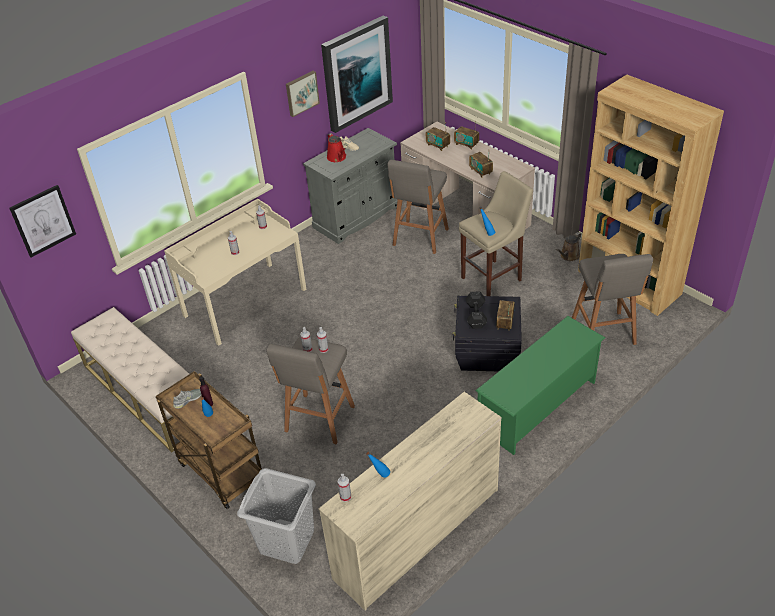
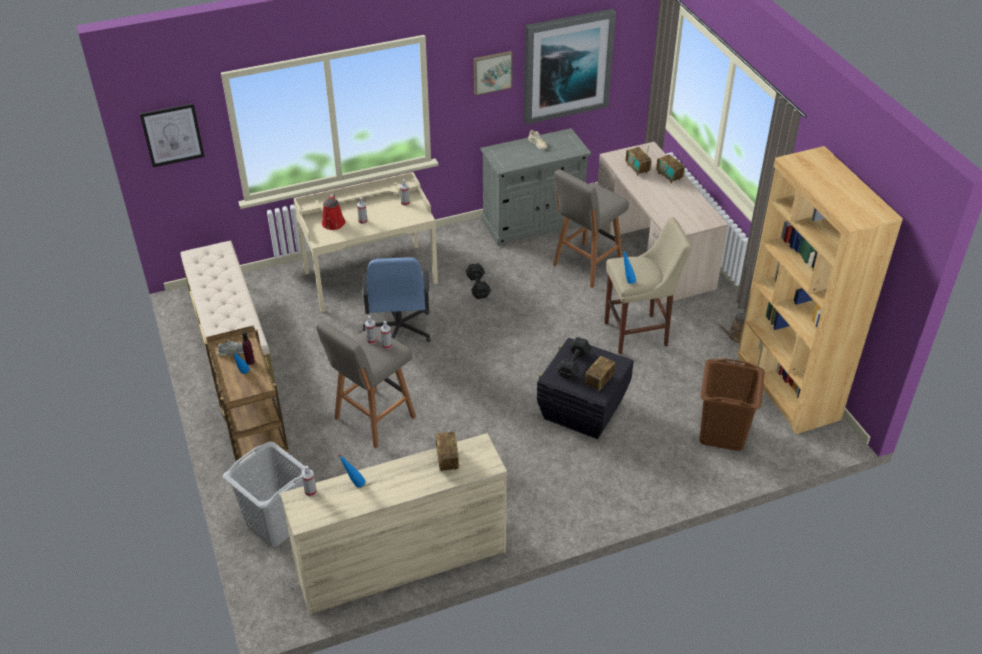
camera: 20 degrees right, 0 degrees up
(296, 338) = (399, 330): none -> blue office chair
(337, 158) = (518, 152): red watering can -> red watering can (333, 224)
(342, 281) = (478, 286): none -> black dumbbell
(480, 171) = (665, 211): radio -> radio (447, 460)
(537, 406) = (601, 483): green shoe rack -> none
(604, 333) = (722, 433): grey stool -> brown laundry basket

